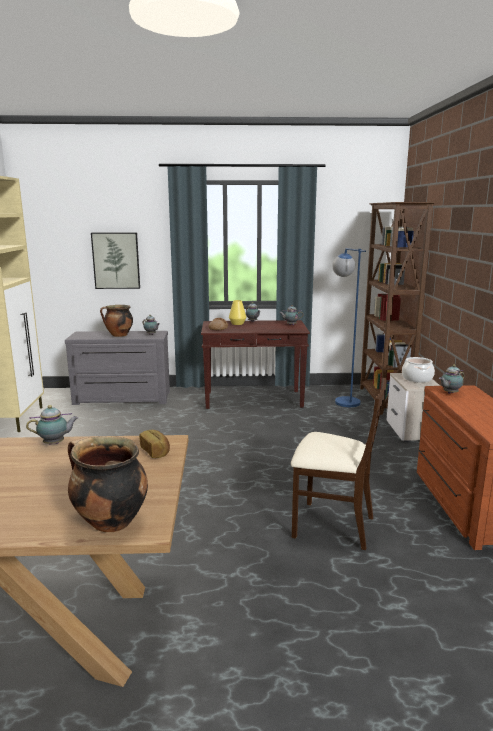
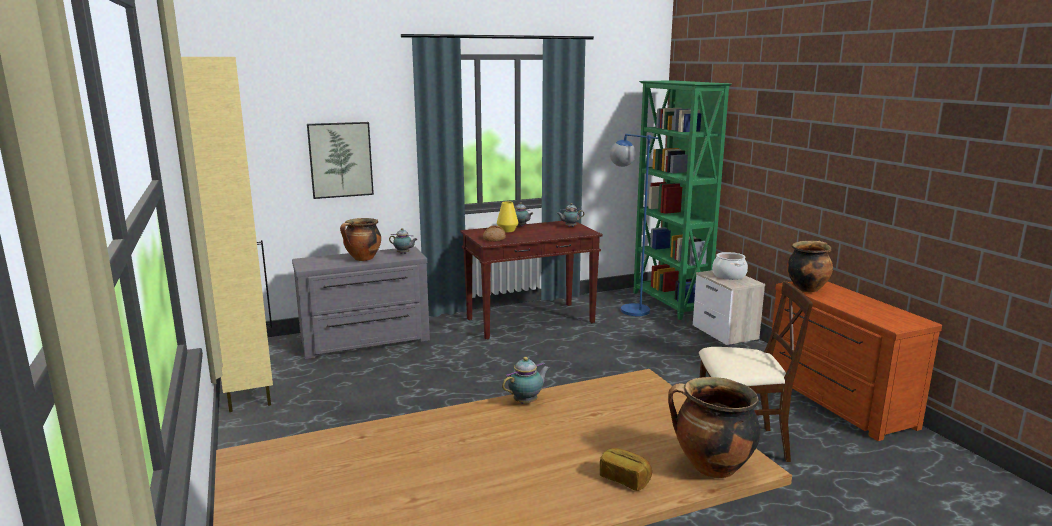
camera: 20 degrees left, 0 degrees up
(156, 451) = (646, 391): bread -> bread (625, 479)
(383, 401) = (669, 303): brown bookcase -> green bookcase
(449, 393) = (807, 288): teapot -> cooking pot

